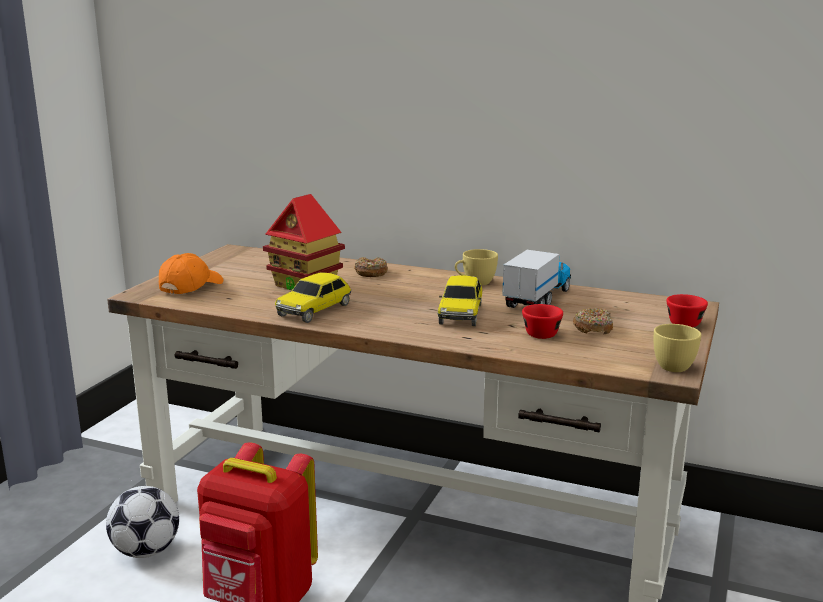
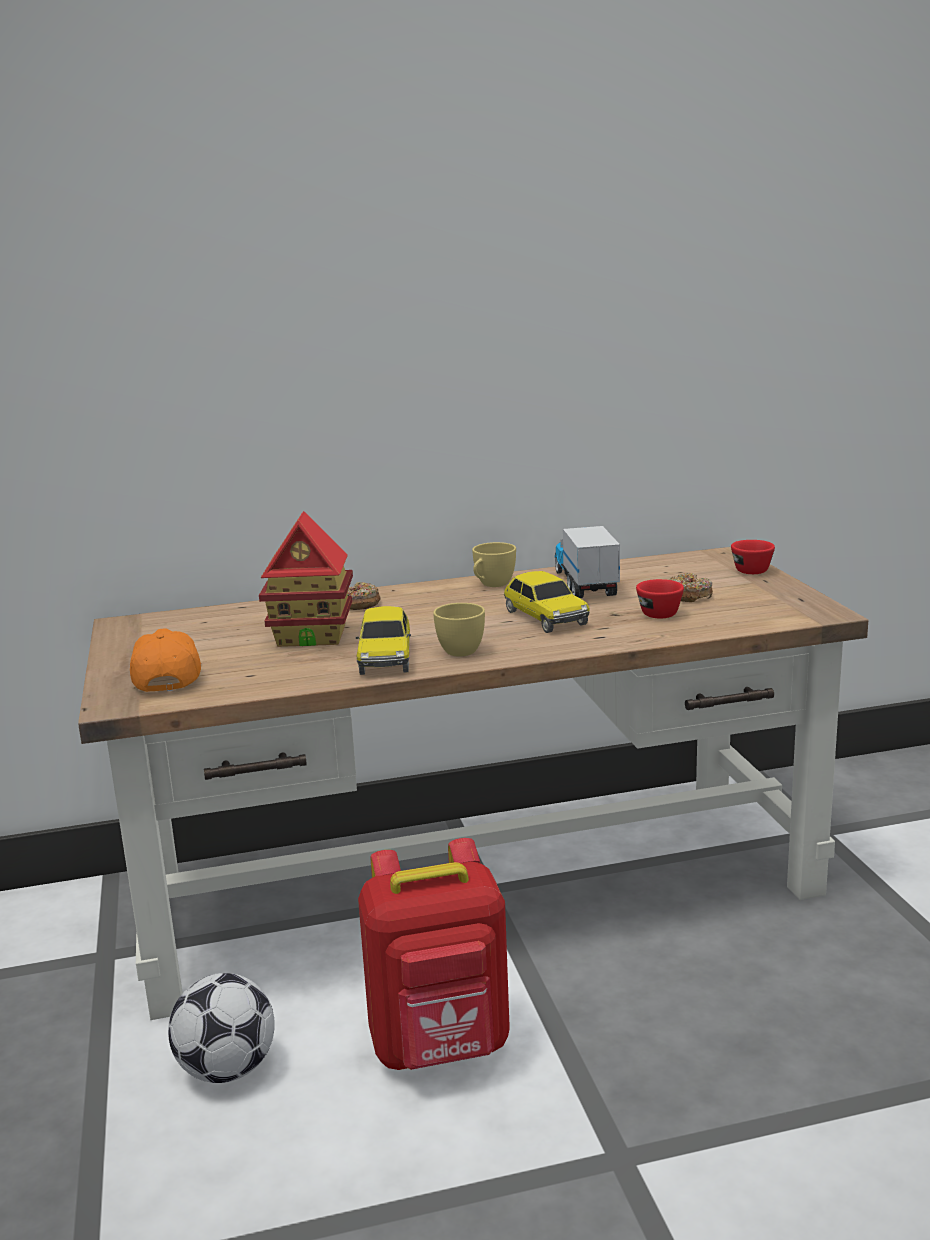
camera: 35 degrees left, 0 degrees up
(675, 365) = (816, 607): yellow cup -> yellow cup (460, 649)

